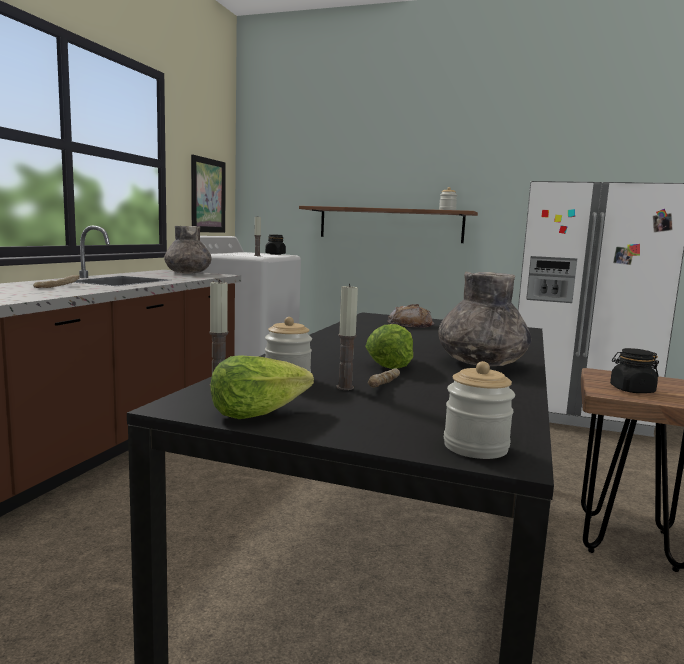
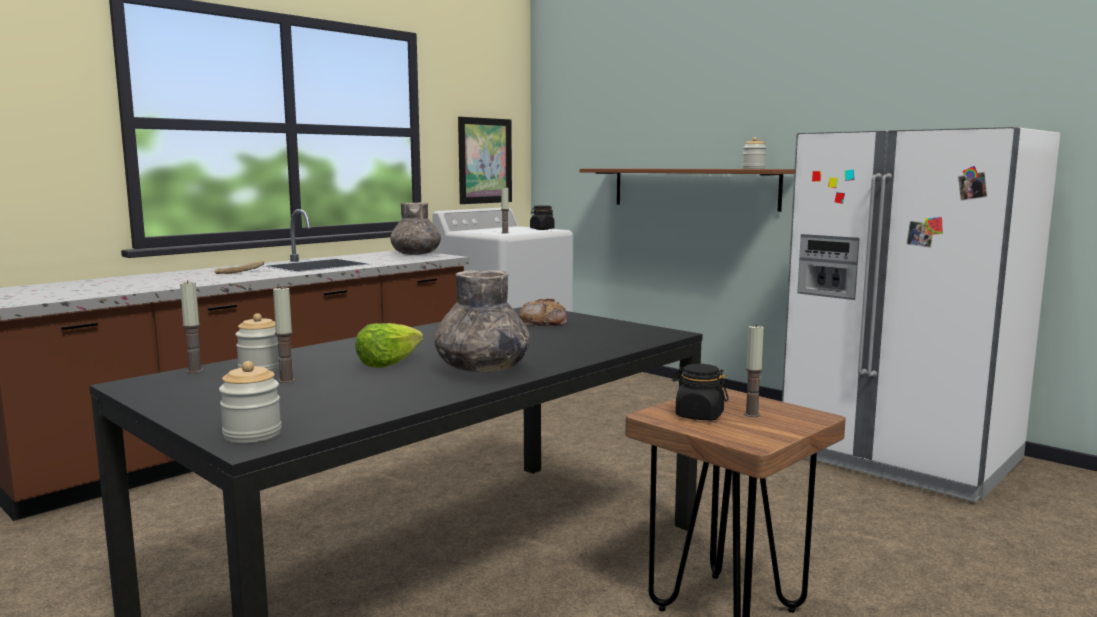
camera: 25 degrees right, 0 degrees up
(257, 412) = (169, 393): lettuce -> none
(384, 386) = (322, 383): bread -> none
(658, 386) = (751, 414): none -> candle

